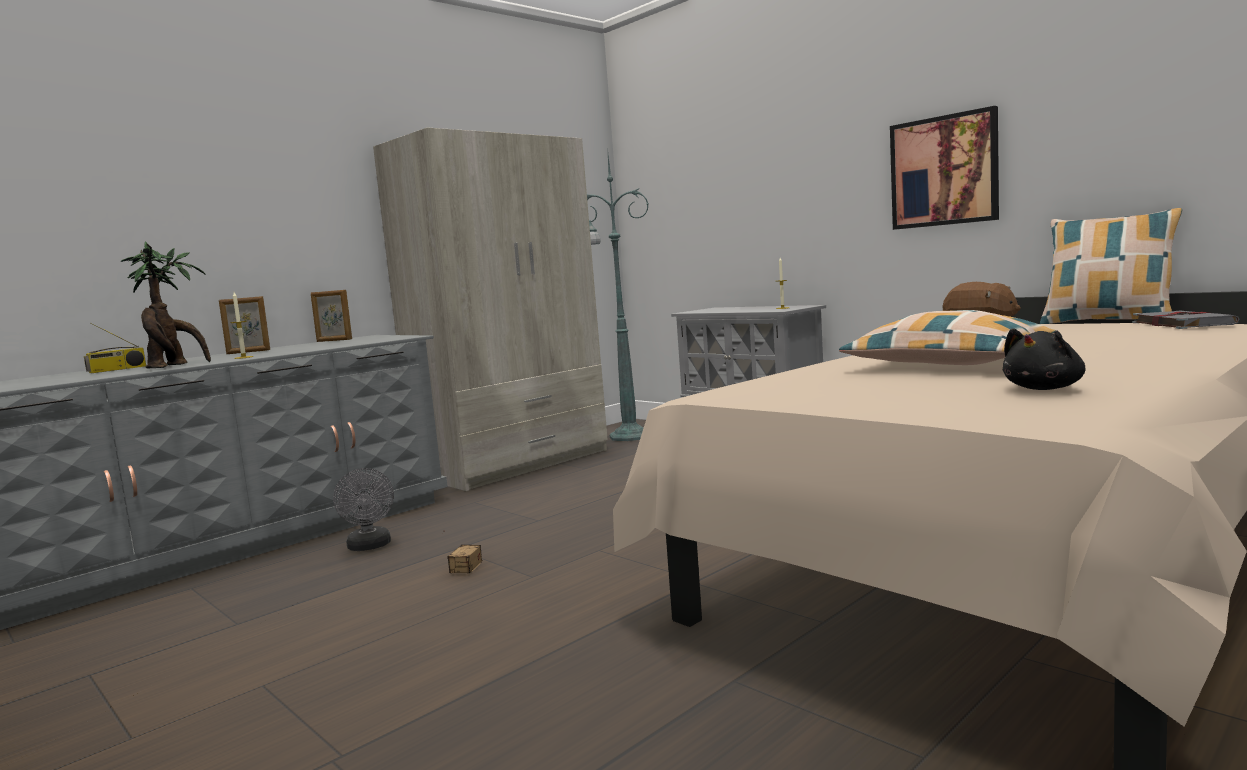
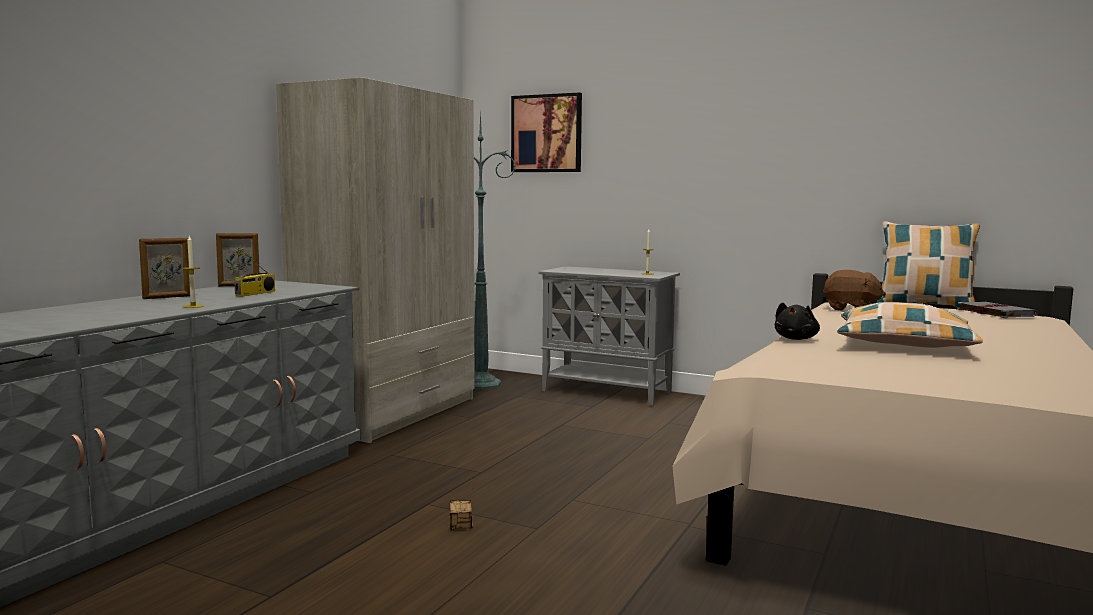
camera: 20 degrees left, 0 degrees up
(117, 369) = (48, 316): radio -> radio (255, 293)
(174, 366) = (132, 316): potted plant -> none
(370, 546) = (329, 505): grey fan -> none
(944, 171) = (794, 171): picture -> picture (546, 133)
(1045, 389) = (1026, 373): black plush toy -> black plush toy (796, 339)

